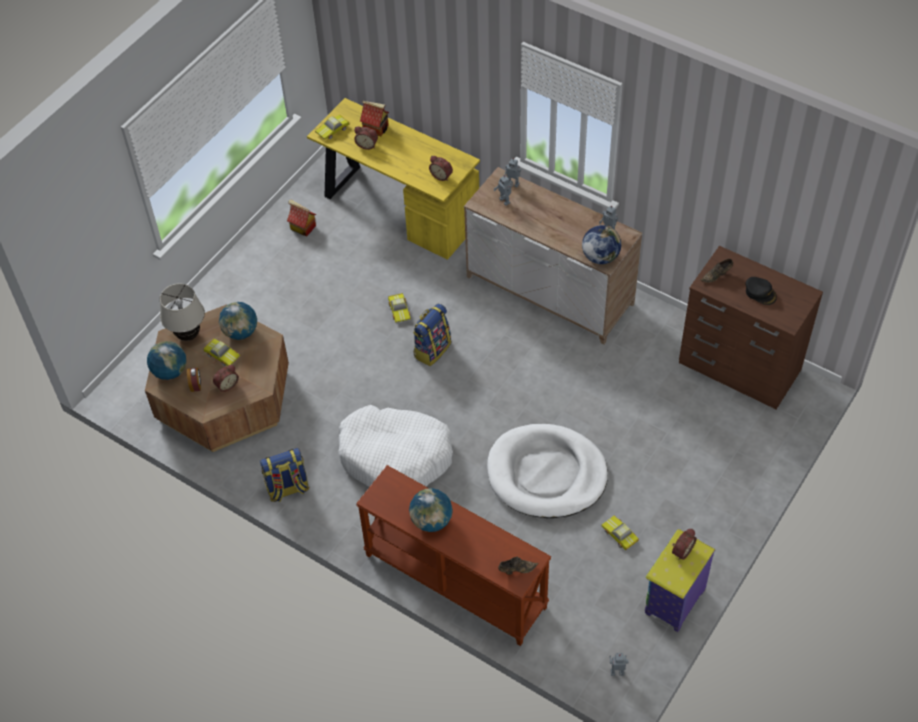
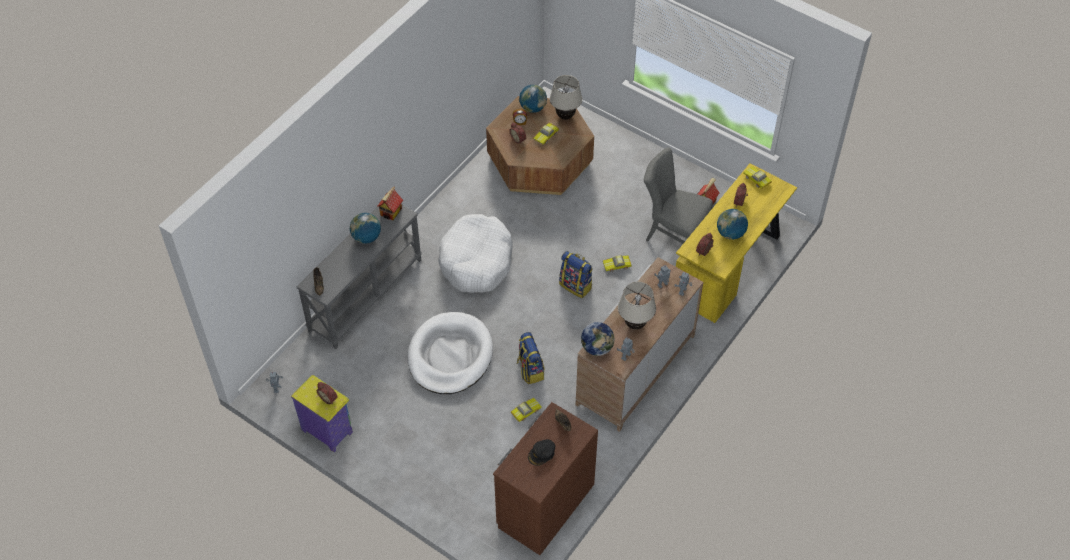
camera: 90 degrees right, 0 degrees up
(241, 332) = (566, 145): globe -> globe (730, 233)
(287, 489) = (454, 199): backpack -> backpack (530, 370)
(352, 258) = (672, 234): none -> grey chair
(376, 128) = (760, 208): toy house -> toy house (391, 212)
(454, 581) = (365, 294): brown console table -> grey console table
(564, 224) = (635, 324): none -> beige table lamp
(619, 535) = (389, 400): toy car -> toy car (525, 411)

